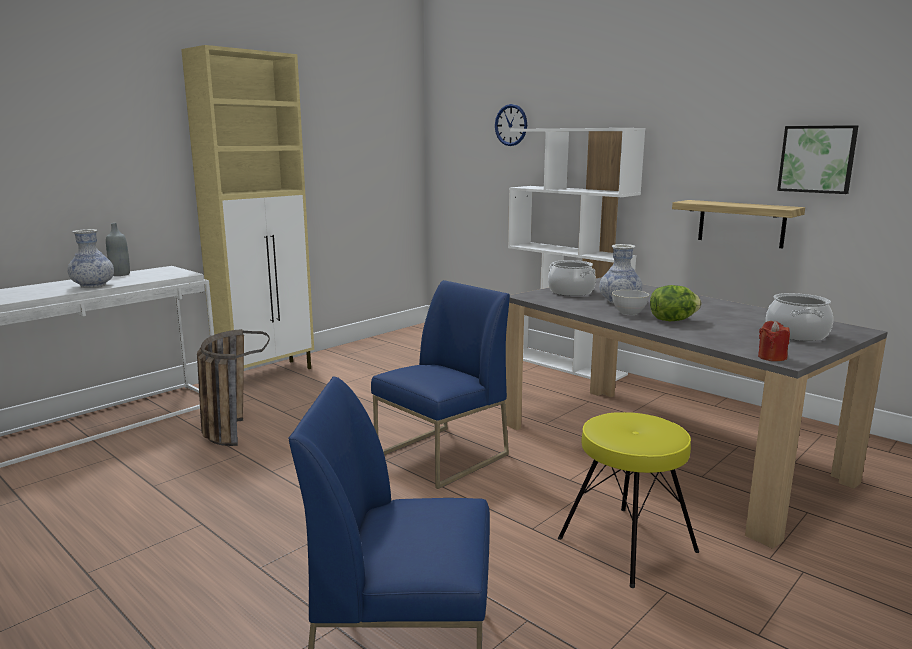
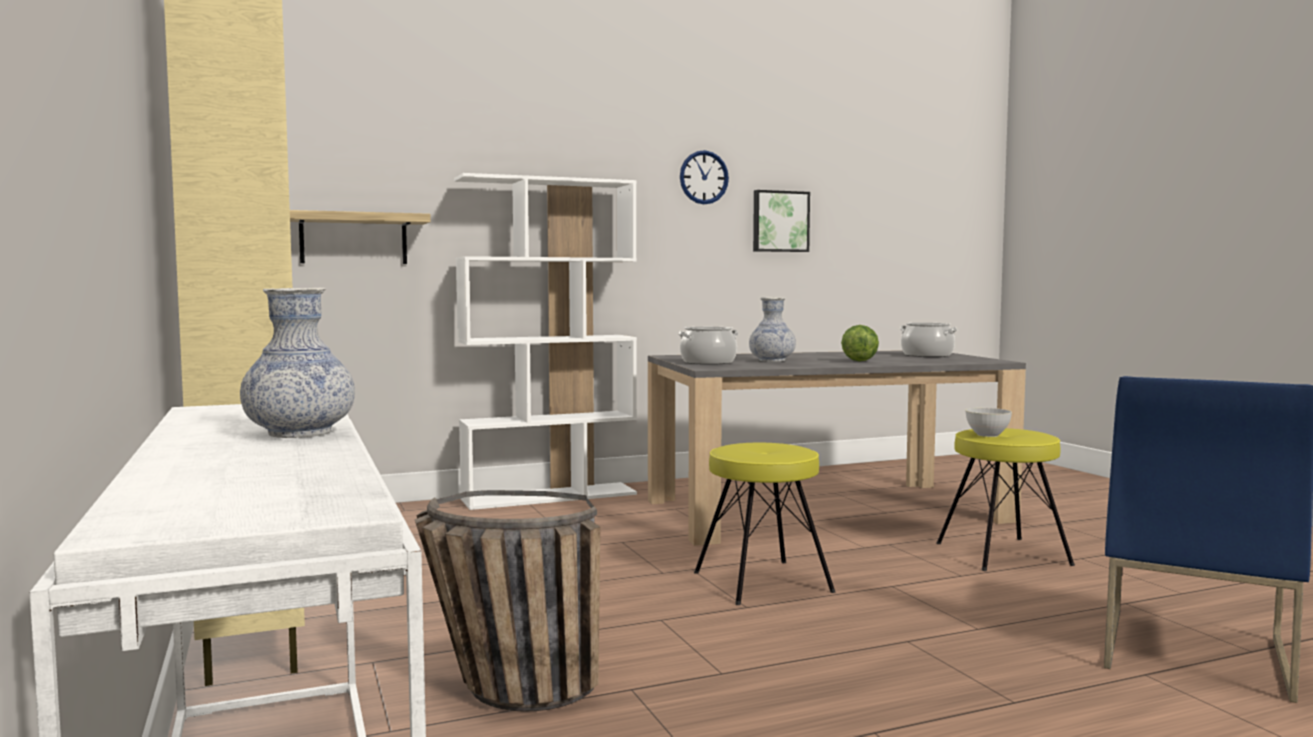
camera: 65 degrees left, 10 degrees down
(120, 274) = (194, 424): grey bottle -> none
(442, 456) = (762, 581): blue chair -> yellow stool
(511, 125) = (406, 171): wall clock -> wall clock (703, 177)
(629, 313) = (820, 362): grey bowl -> grey bowl (987, 435)
(741, 223) = (722, 286): shelf -> shelf (353, 239)
(771, 357) = (989, 361): red candle -> none

